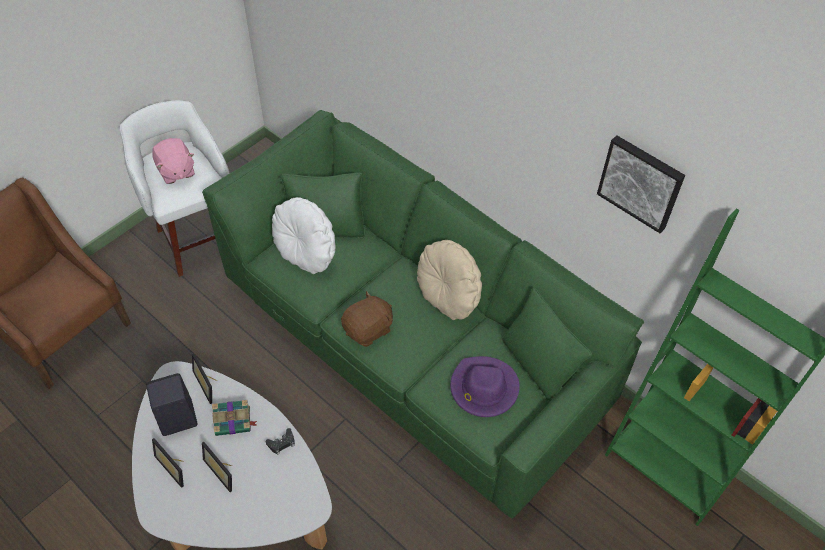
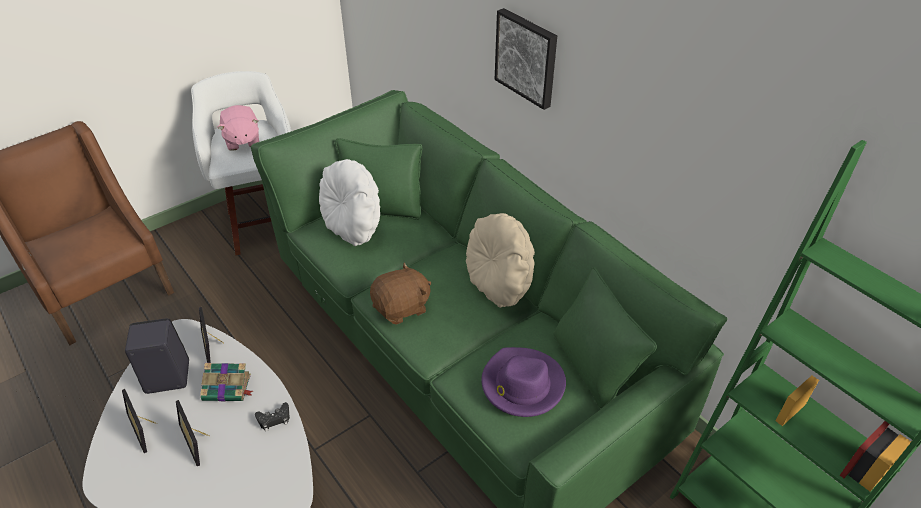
camera: 10 degrees right, 10 degrees down
(641, 182) = (732, 126): picture -> picture (527, 57)

